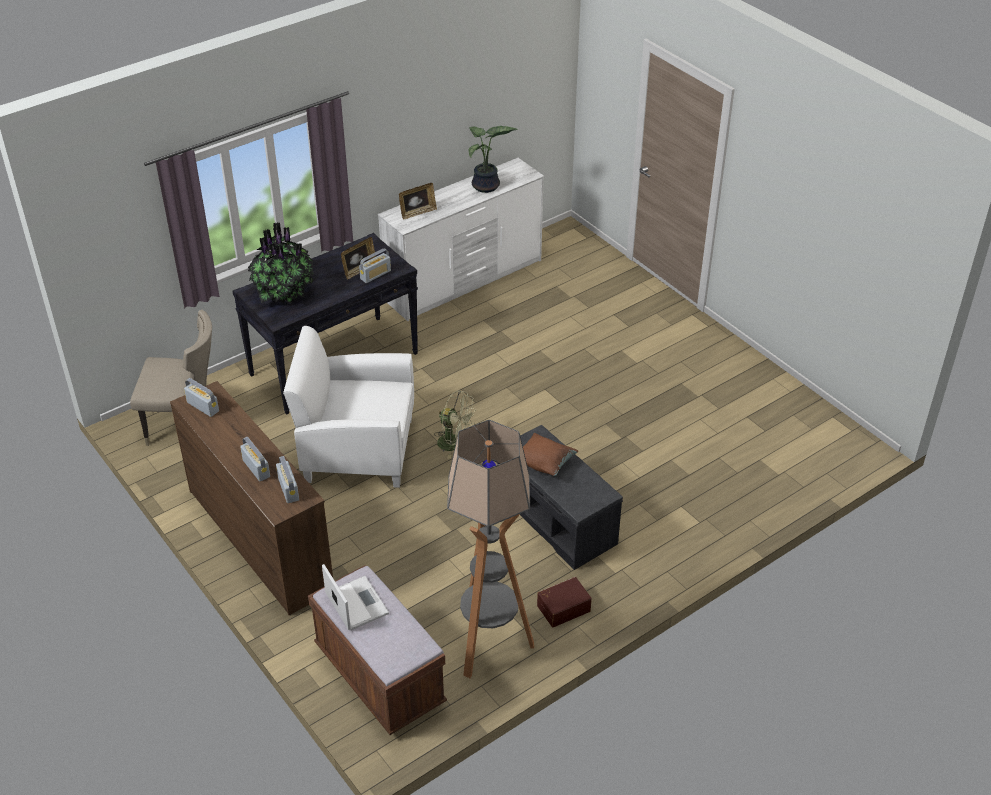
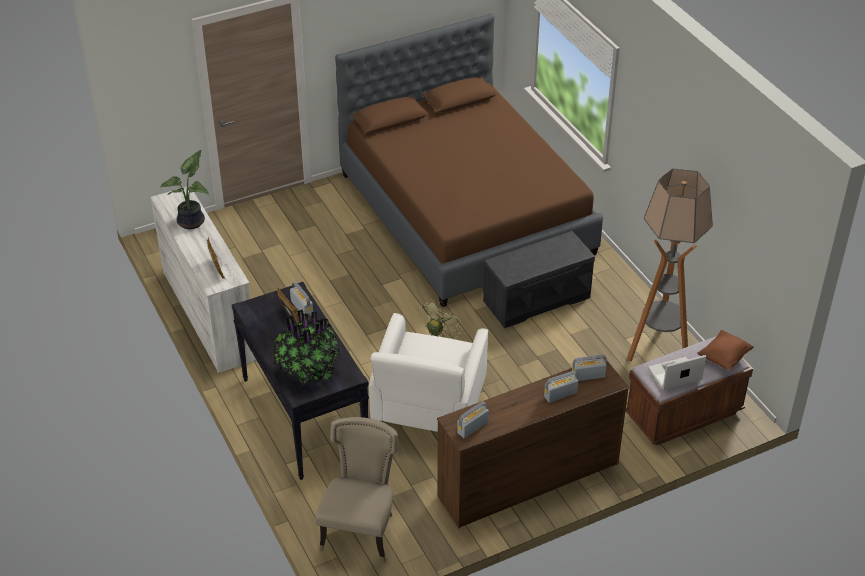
camera: 80 degrees left, 0 degrees up
(545, 463) = (530, 263): brown pillow -> brown pillow (724, 357)
(563, 607) = (626, 309): brown storage box -> none
(698, 440) = (466, 213): none -> brown bed

